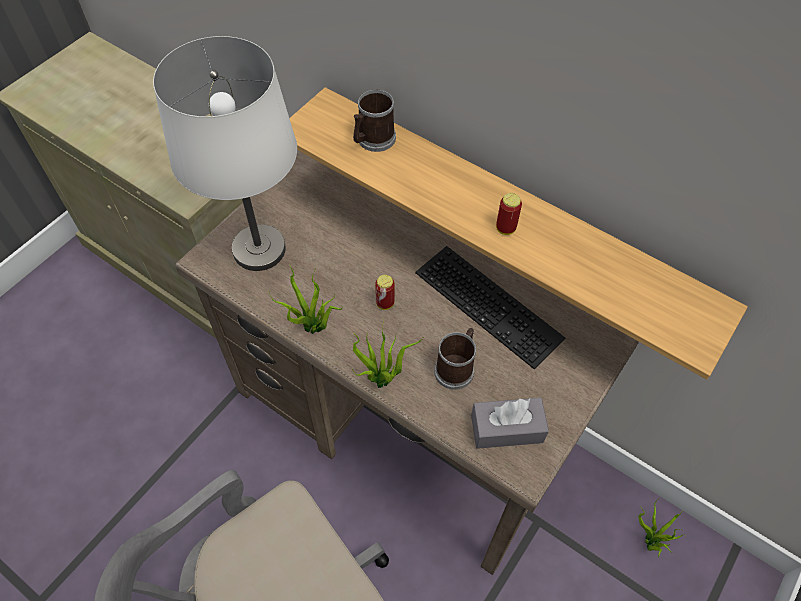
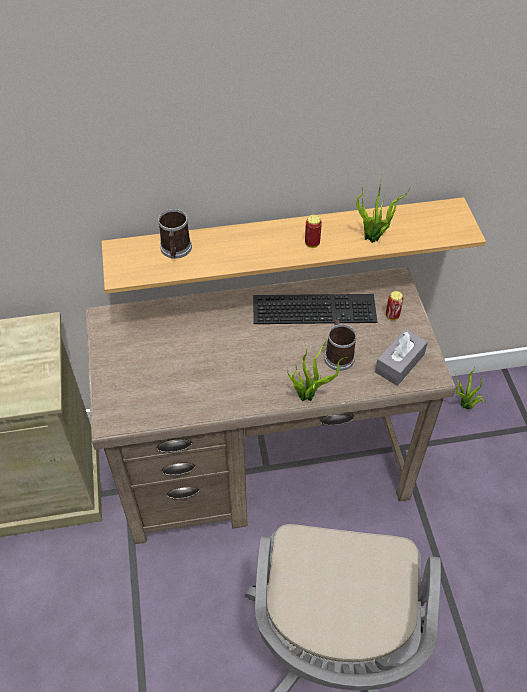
camera: 45 degrees left, 5 degrees down
(259, 249) = (139, 386): white table lamp -> none
(313, 328) = (233, 402): potted plant -> potted plant (374, 238)
(385, 303) = (257, 354): can -> can (392, 316)

